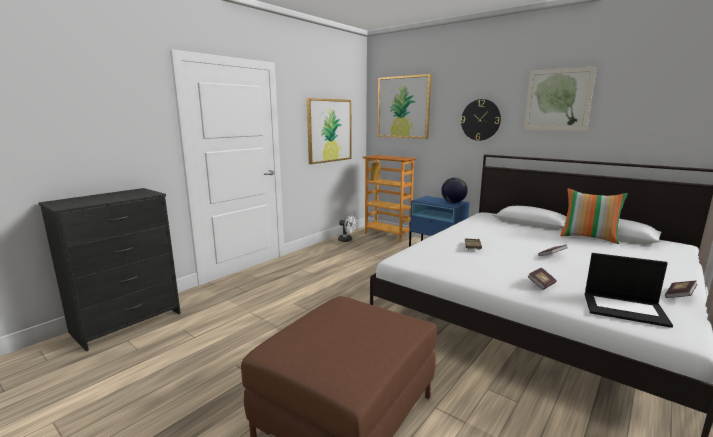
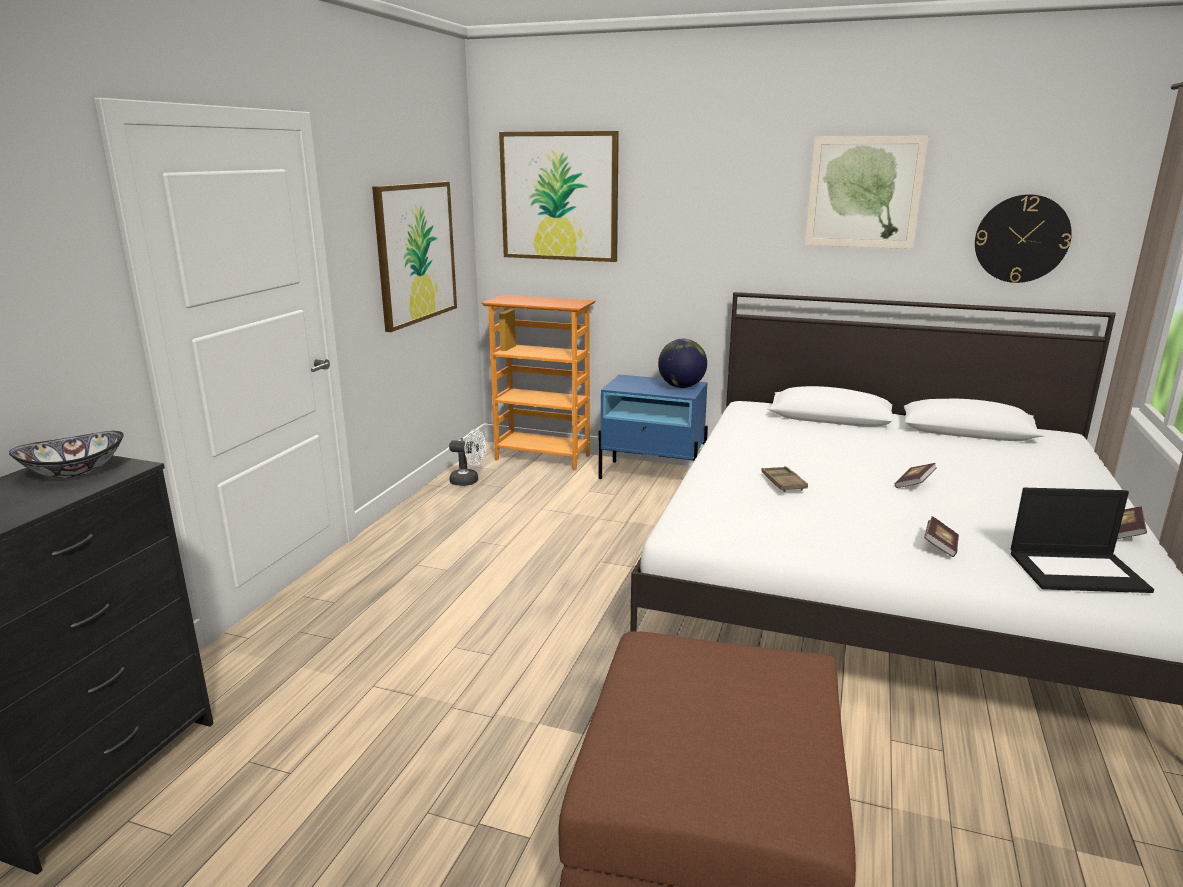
camera: 20 degrees left, 5 degrees up
(133, 193) = (75, 471): none -> bowl
(480, 120) = (722, 226): wall clock -> wall clock (1021, 239)
(589, 238) = (938, 438): pillow -> none

